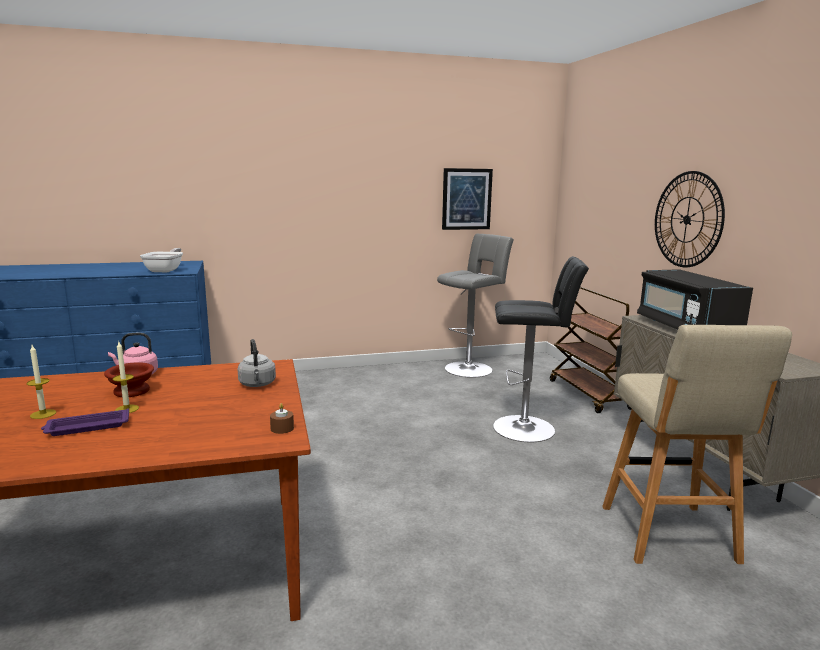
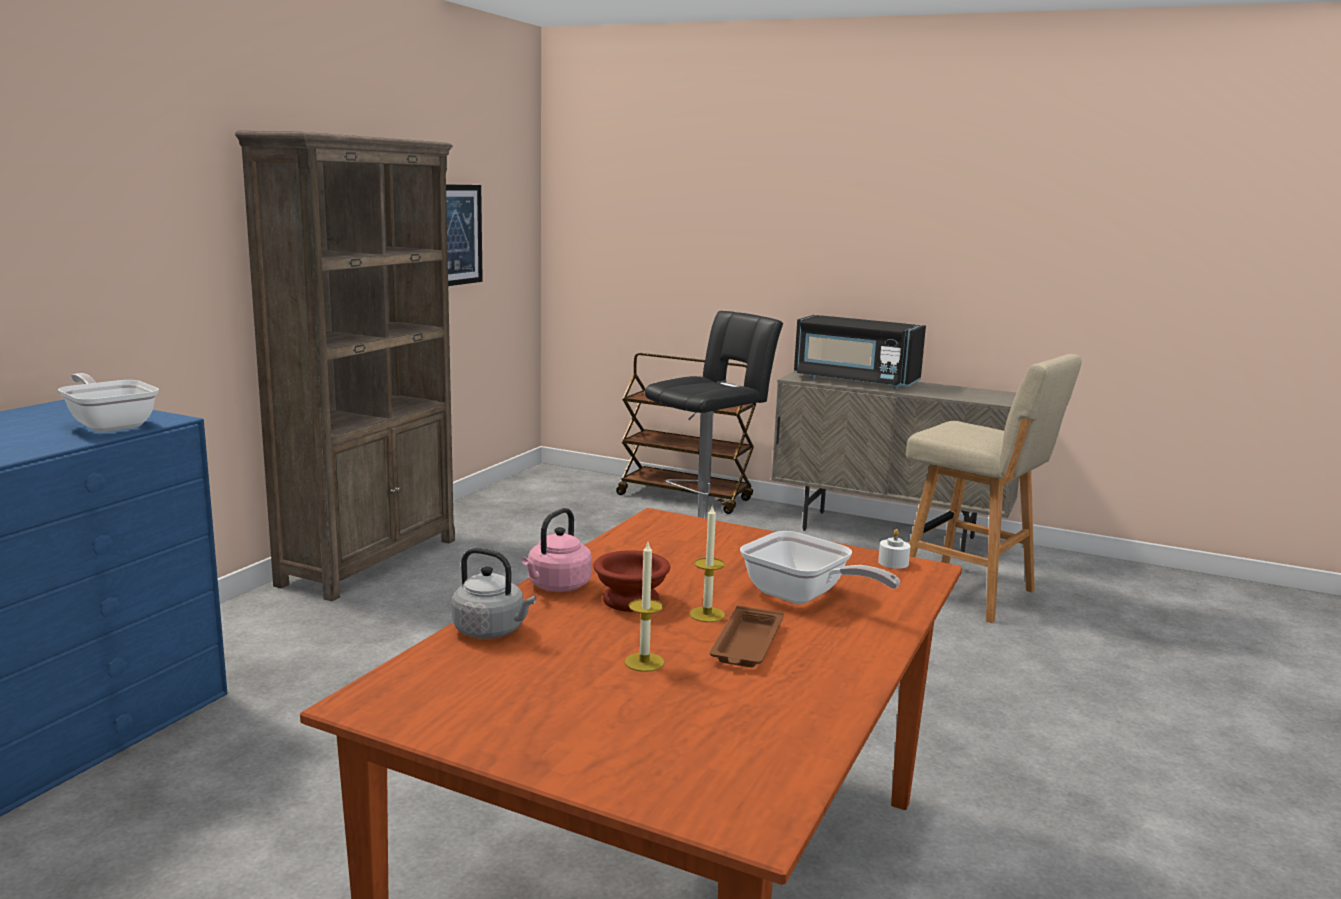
camera: 50 degrees left, 0 degrees up
(86, 427) = (746, 645): purple tray -> brown tray
(181, 421) = (803, 597): none -> frying pan
(257, 384) = (723, 541): grey kettle -> grey kettle (492, 631)
(282, 428) = (893, 563): brown candle -> white candle
(361, 374) = (371, 561): none -> brown bookcase
(470, 368) = (500, 507): grey stool -> none
(687, 219) = (806, 255): wall clock -> none

